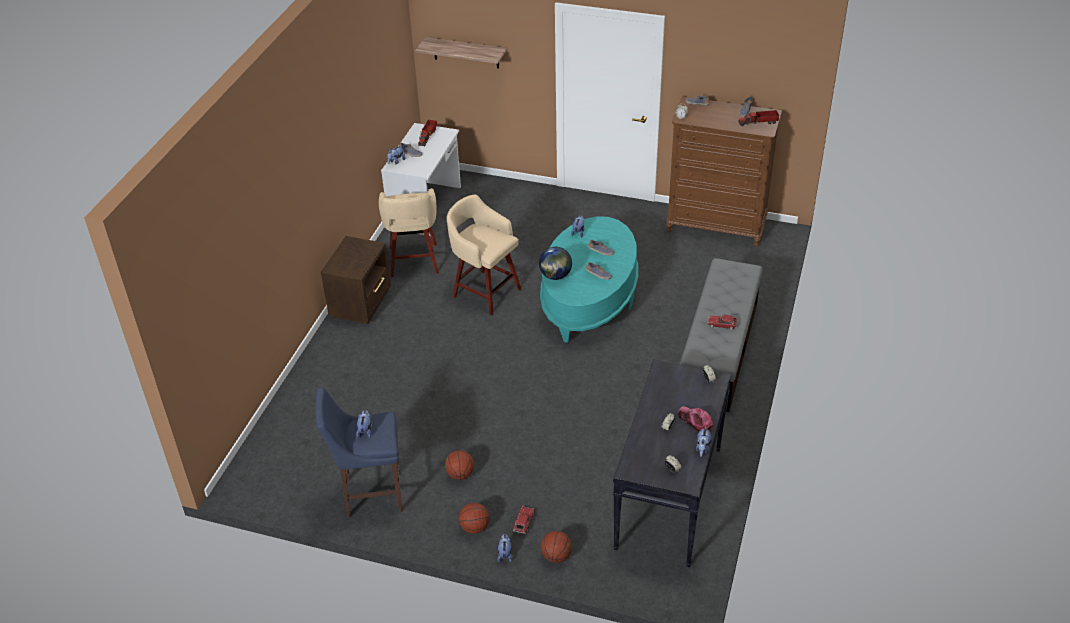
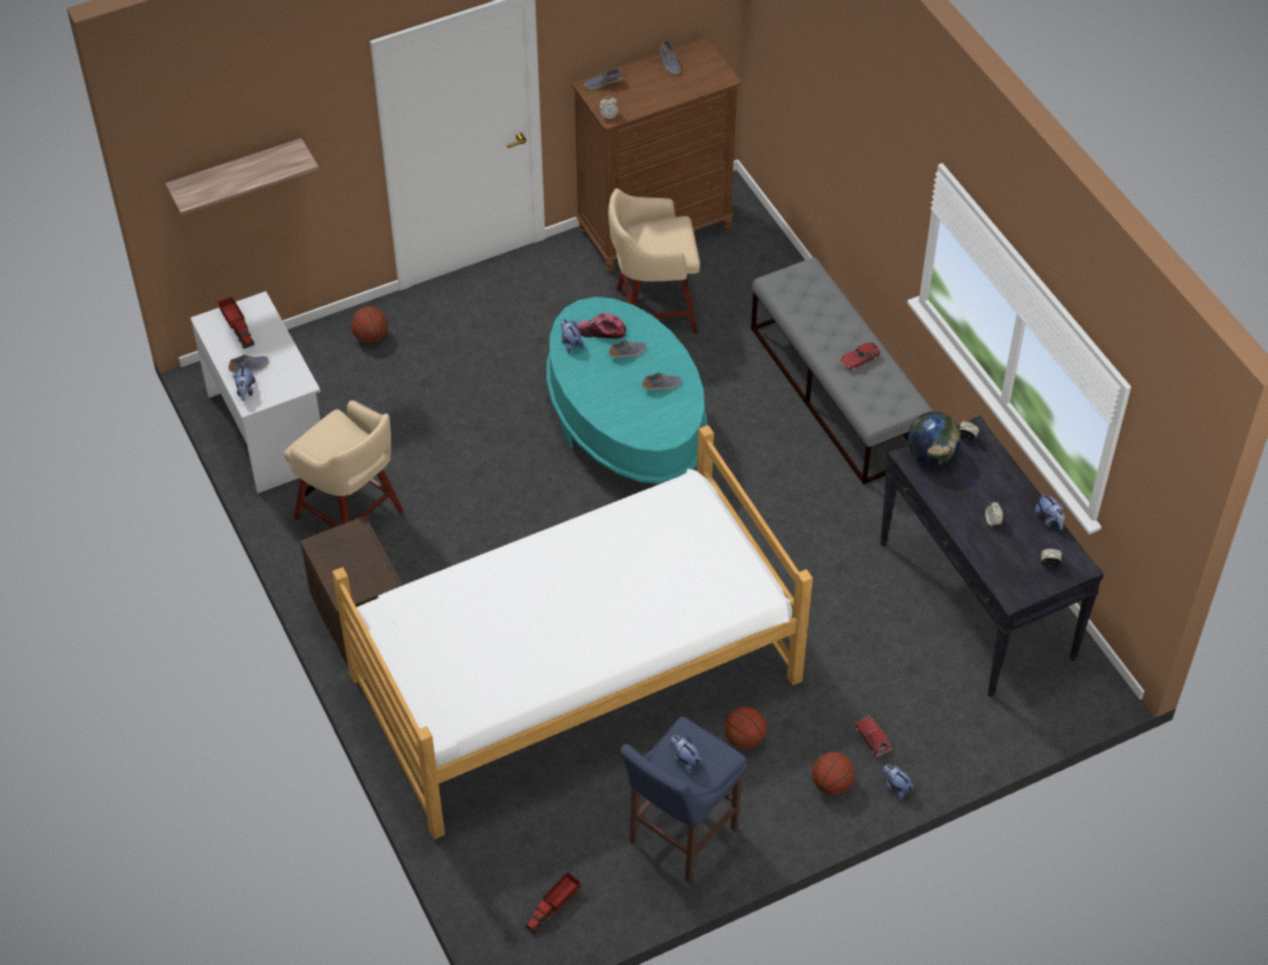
camera: 45 degrees left, 10 degrees up
(418, 390) = (574, 677): none -> bed
(485, 292) = (493, 497): beige stool -> beige stool (652, 311)
(555, 276) = (615, 420): globe -> globe (931, 455)
(556, 556) = (946, 749): basketball -> basketball (371, 337)
(695, 422) = (1010, 495): cap -> cap (602, 330)
(759, 122) = (703, 71): toy truck -> toy truck (553, 906)

